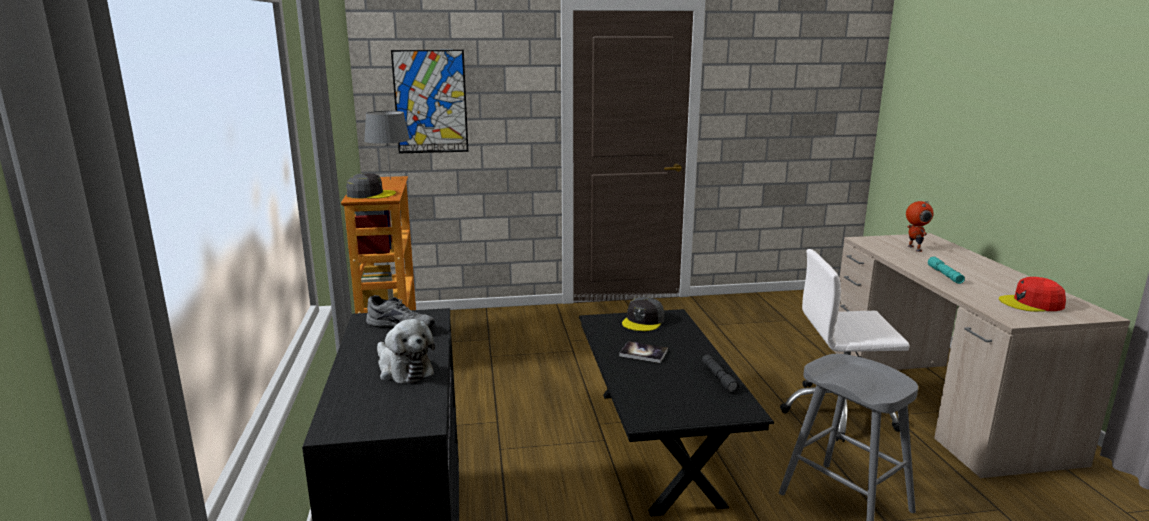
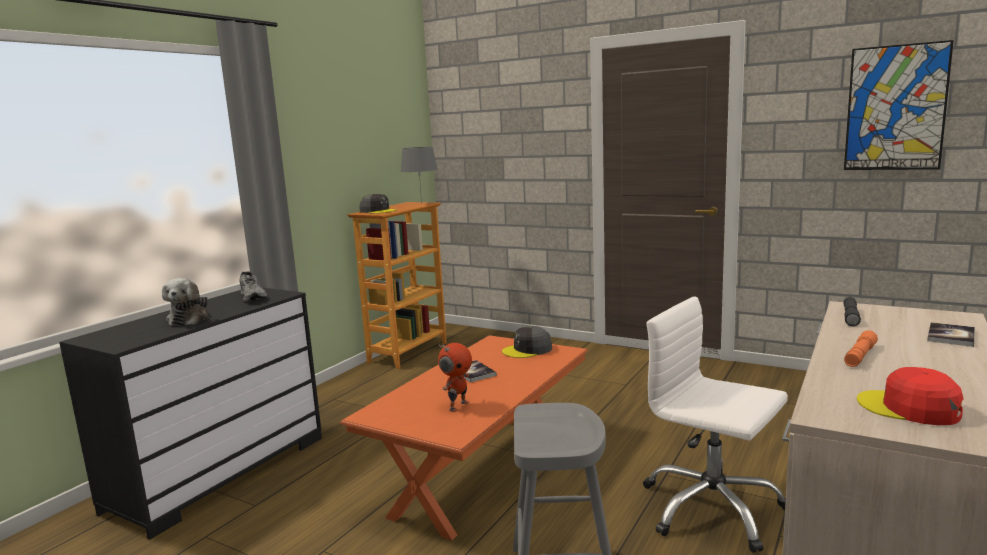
camera: 40 degrees right, 5 degrees down
(430, 102) = (483, 141): picture -> picture (895, 108)
(657, 443) = (483, 469): black coffee table -> orange coffee table
(719, 378) = (490, 406): grey flashlight -> grey flashlight (850, 316)
(913, 248) = (898, 324): toy robot -> toy robot (457, 406)
(945, 275) = (860, 356): turquoise flashlight -> orange flashlight
(951, 252) = (951, 336): none -> book

